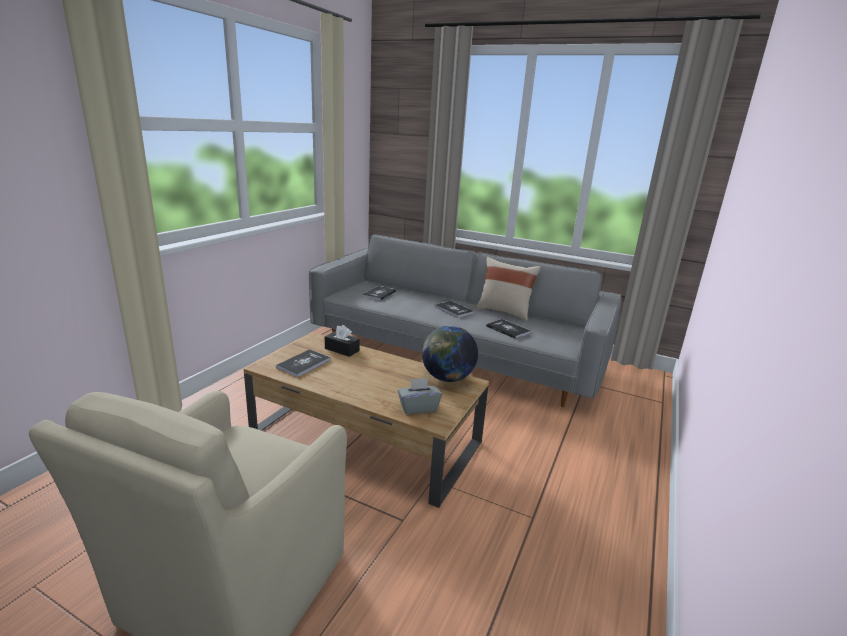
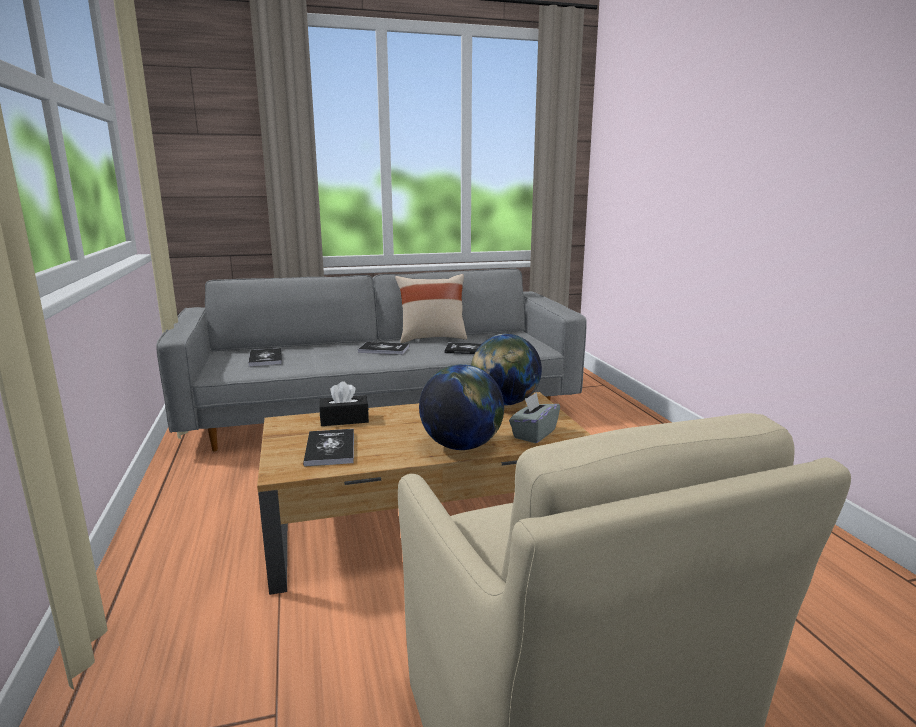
camera: 40 degrees left, 5 degrees down
(363, 394) = (461, 446): none -> globe

